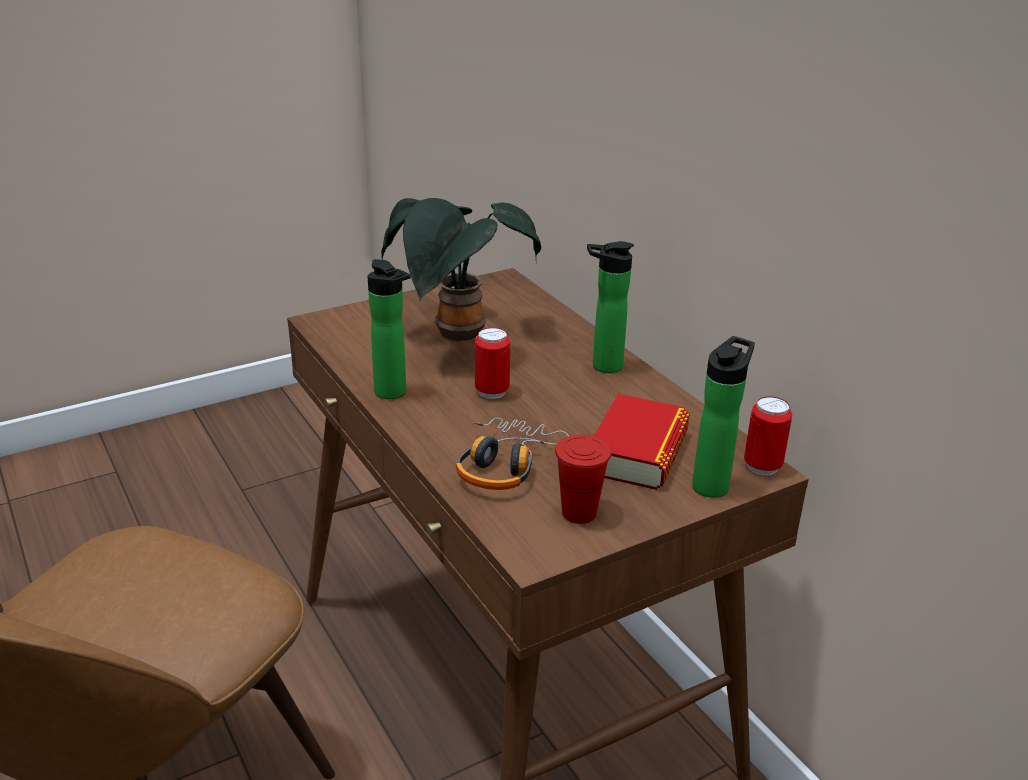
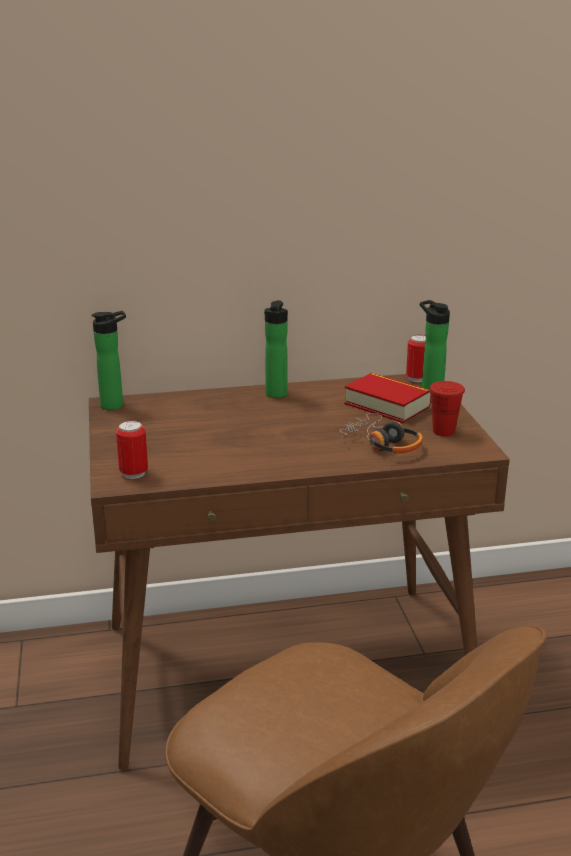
camera: 70 degrees left, 5 degrees down
(393, 394) = (265, 467): bottle -> bottle (115, 405)
(459, 337) = (193, 433): potted plant -> none
(492, 392) = (286, 434): can -> can (134, 473)

